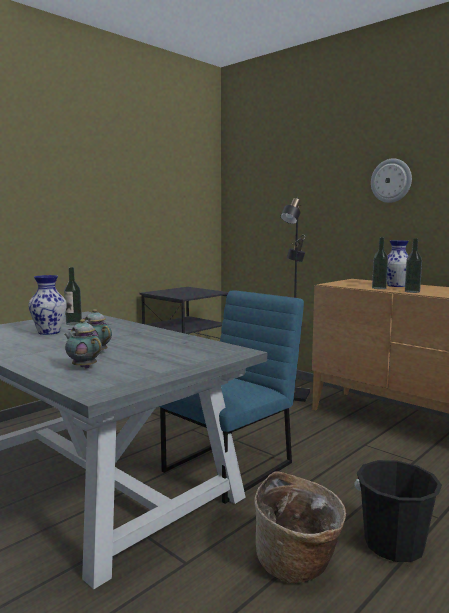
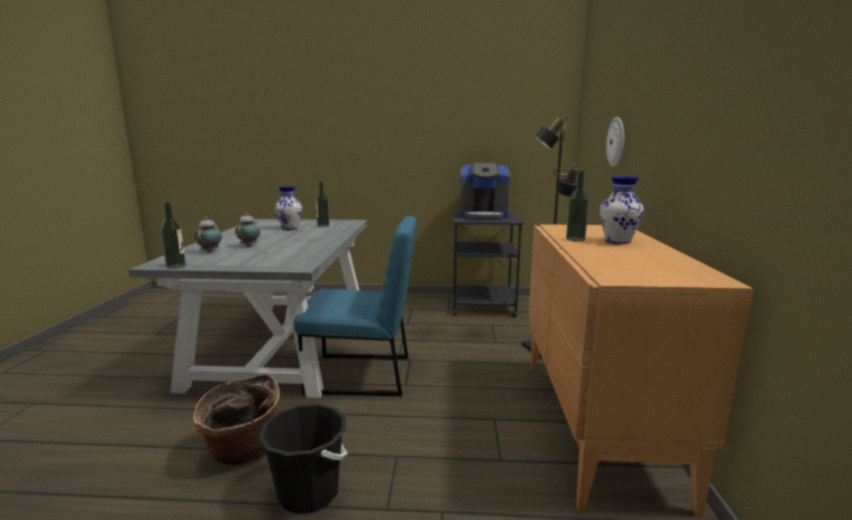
camera: 50 degrees right, 5 degrees up
(180, 291) = (483, 215): none -> coffee machine
(391, 180) = (669, 86): wall clock -> wall clock (616, 142)
(412, 291) = (585, 250): bottle -> bottle (176, 266)

